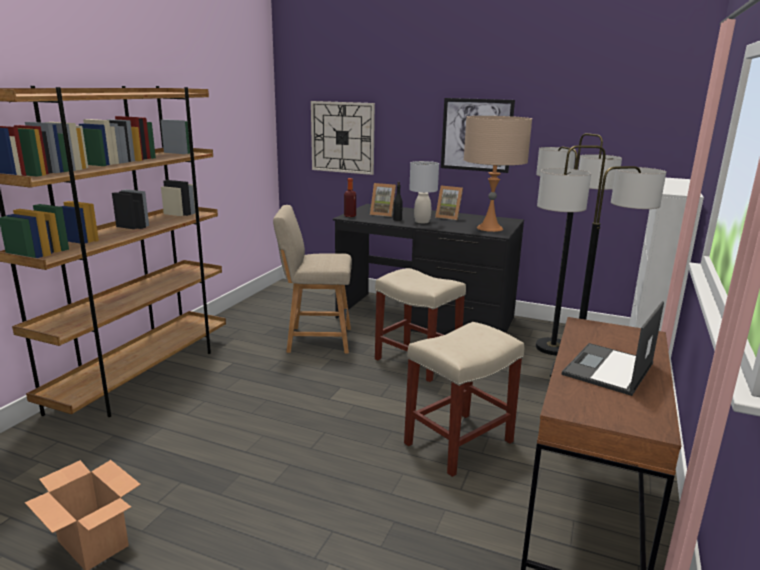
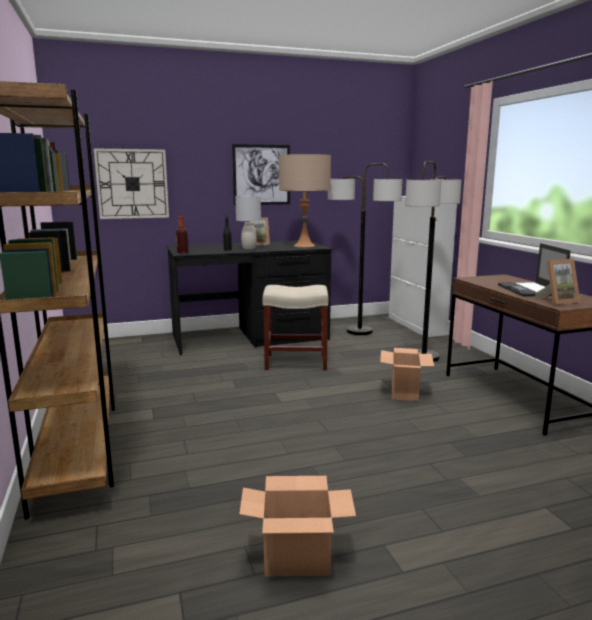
camera: 40 degrees left, 5 degrees down
(315, 340) = (193, 372): beige chair -> none
(383, 214) = (205, 248): picture frame -> picture frame (557, 301)
(459, 442) = (404, 392): beige stool -> cardboard box

